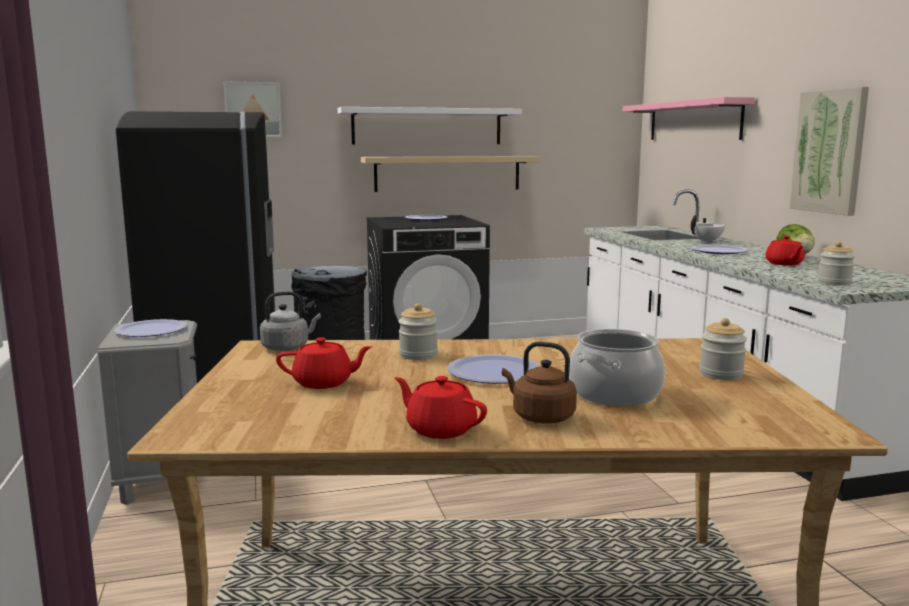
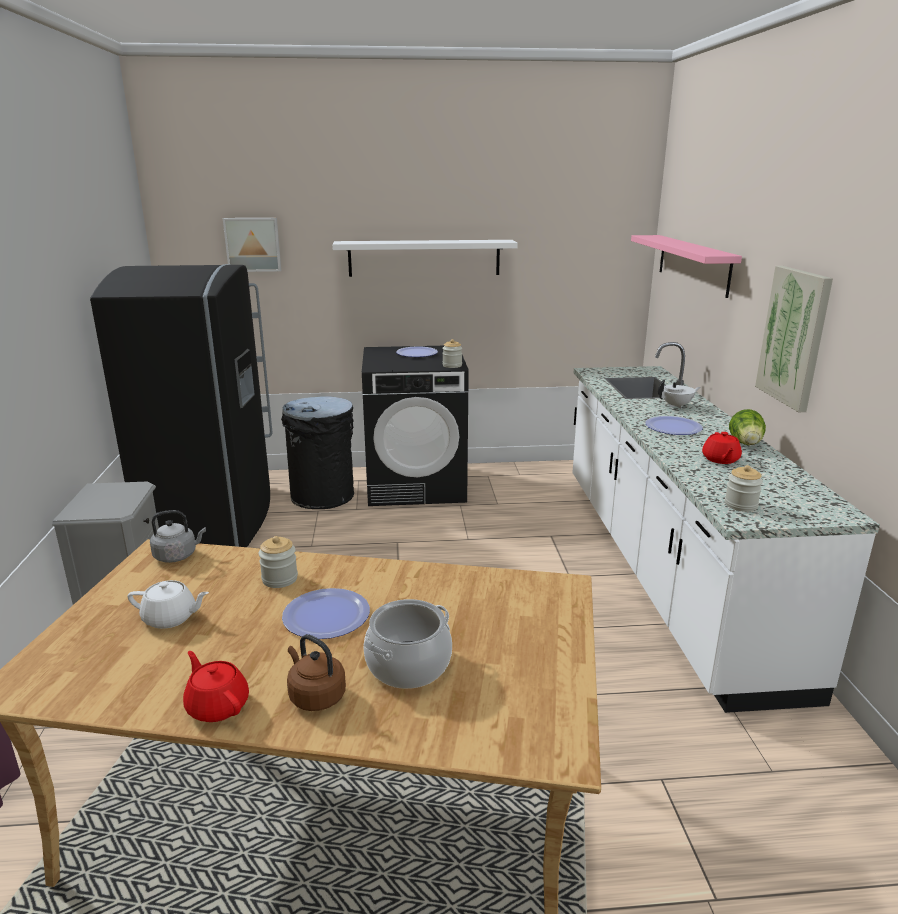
camera: 10 degrees right, 10 degrees up
(151, 330) = (109, 496): plate -> none
(324, 383) = (170, 618): red teapot -> white teapot
(448, 173) = (445, 304): beige shelf -> none
(721, 374) = (533, 641): jar -> jar (452, 365)

